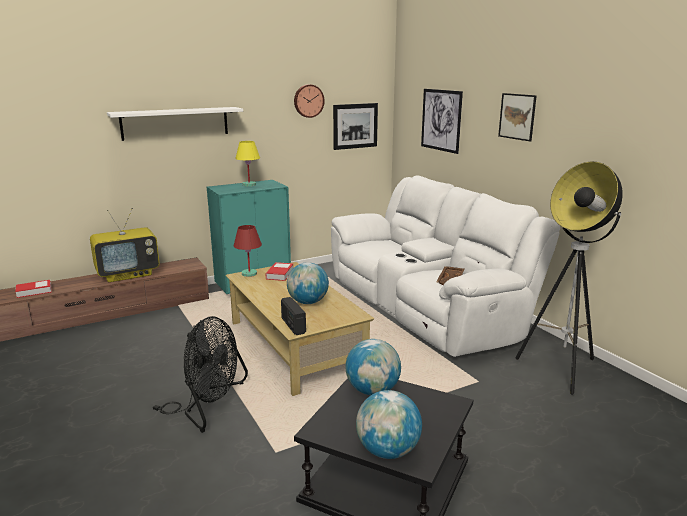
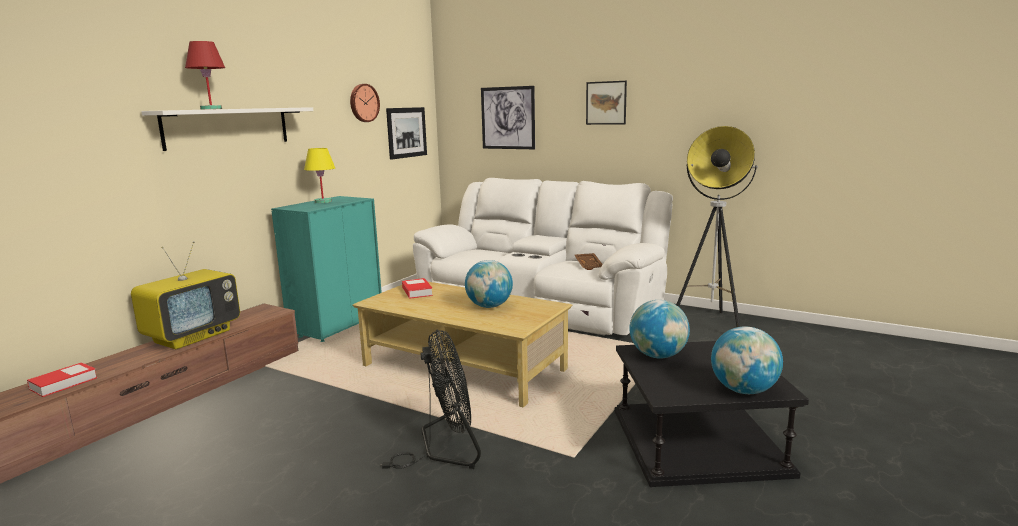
camera: 30 degrees left, 5 degrees down
(249, 274) = (381, 298): red table lamp -> red table lamp (211, 109)
(293, 325) = (509, 326): radio -> none

